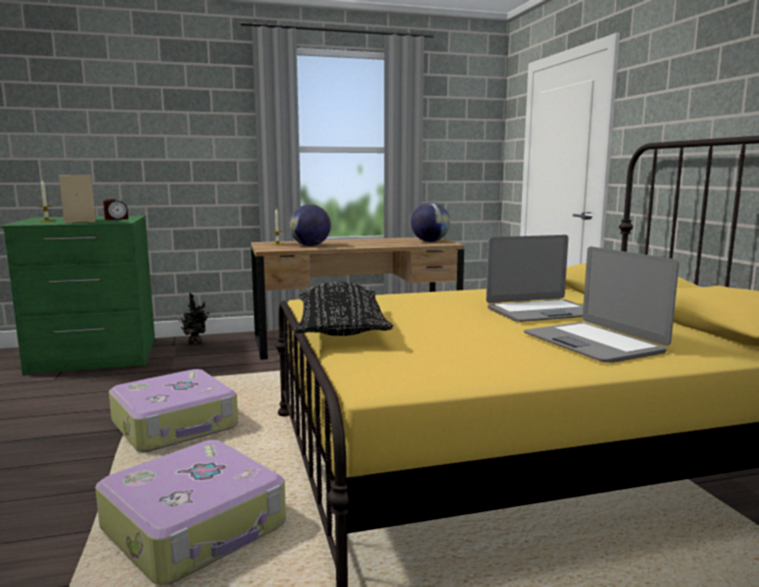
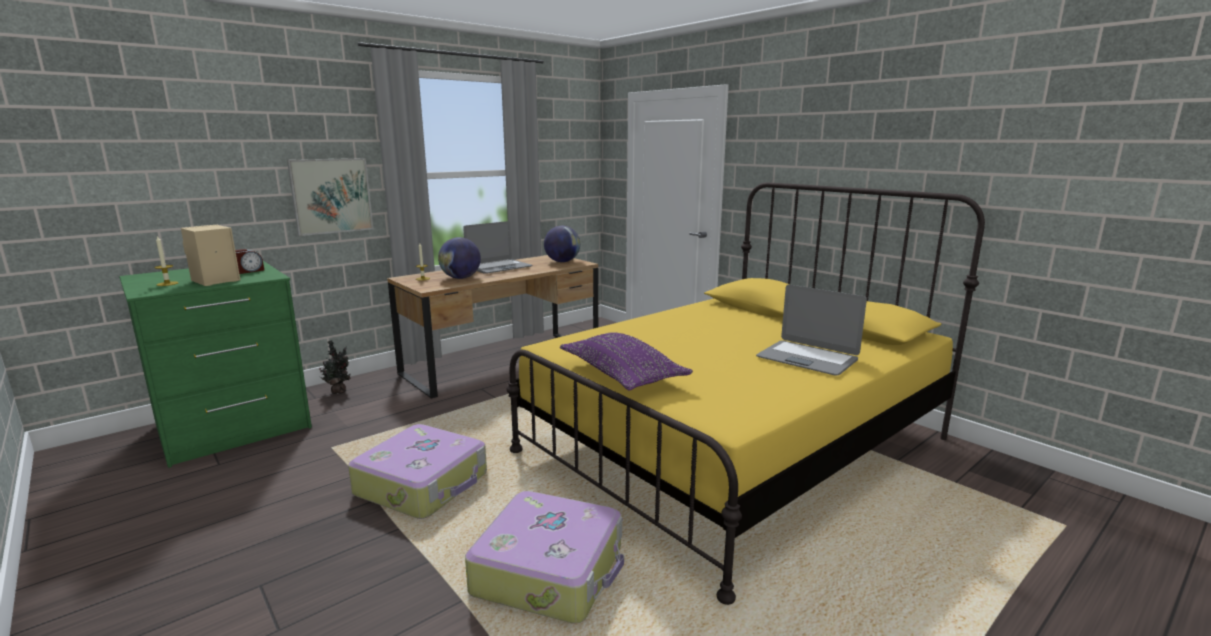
camera: 25 degrees left, 5 degrees up
(211, 163) = (331, 196): none -> picture
(340, 329) = (622, 375): black pillow -> purple pillow
(541, 312) = (738, 333): laptop -> laptop (499, 267)

